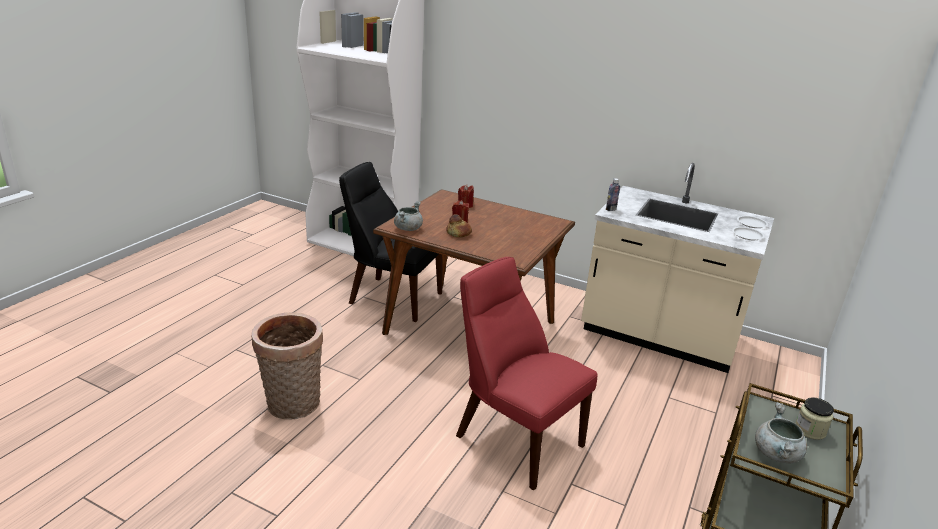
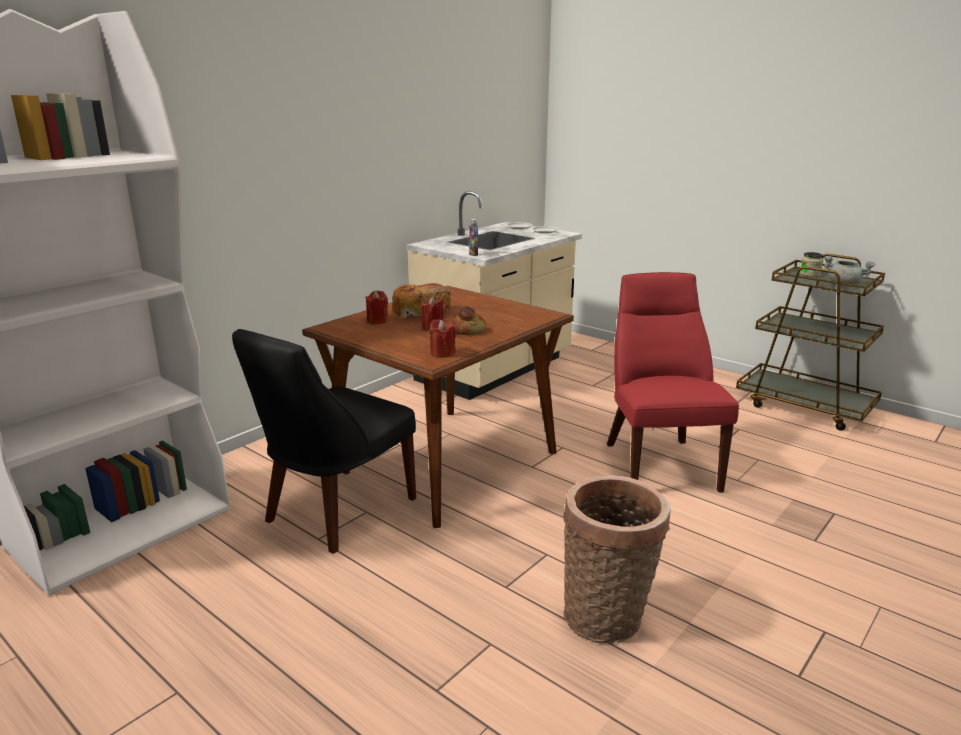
camera: 75 degrees left, 5 degrees down
(408, 228) = (442, 353): grey cooking pot -> red candle
(495, 216) = (421, 311): none -> bread
(514, 438) = (658, 463): red chair -> red chair turned 120 degrees clockwise

